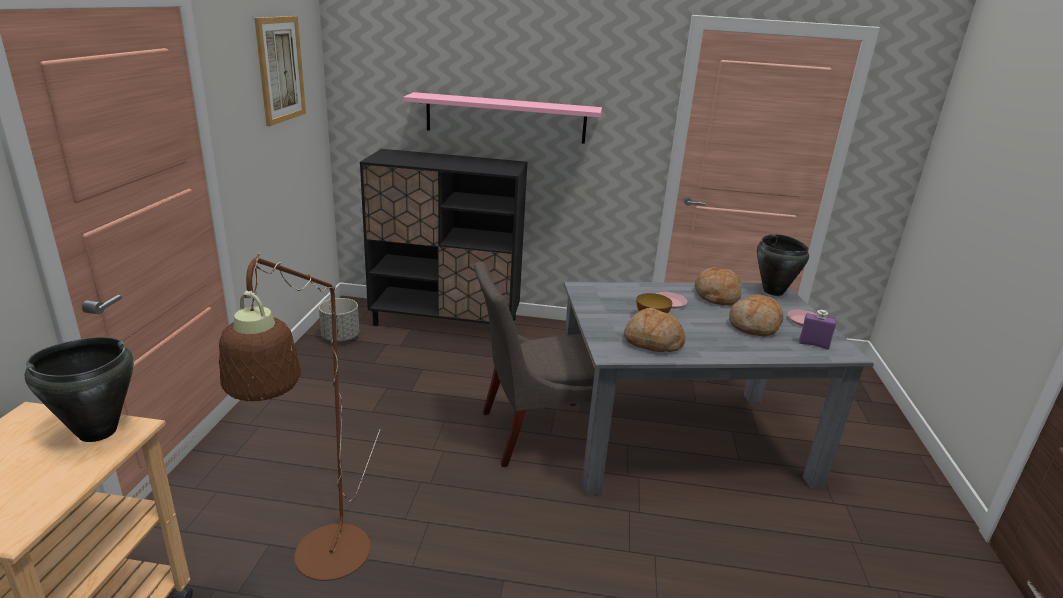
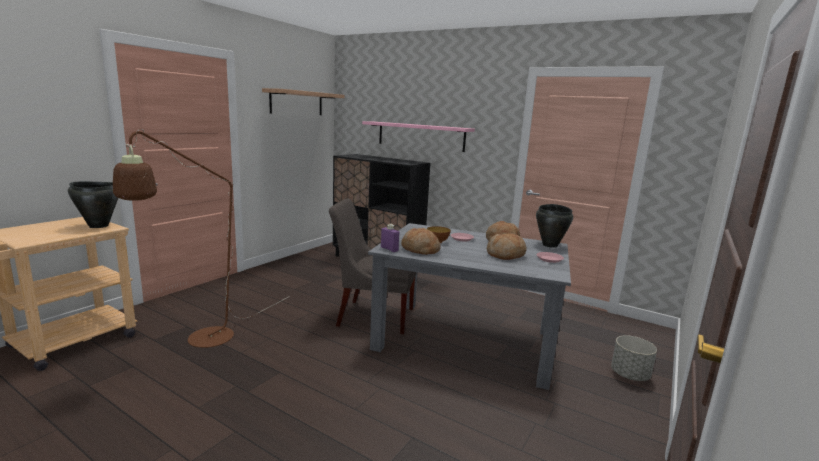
camera: 25 degrees right, 10 degrees down
(280, 69) = (296, 103): picture -> shelf
(340, 337) = (313, 257): grey planter -> grey planter (630, 375)
(813, 344) = (536, 268): purple bottle -> purple bottle (389, 249)

